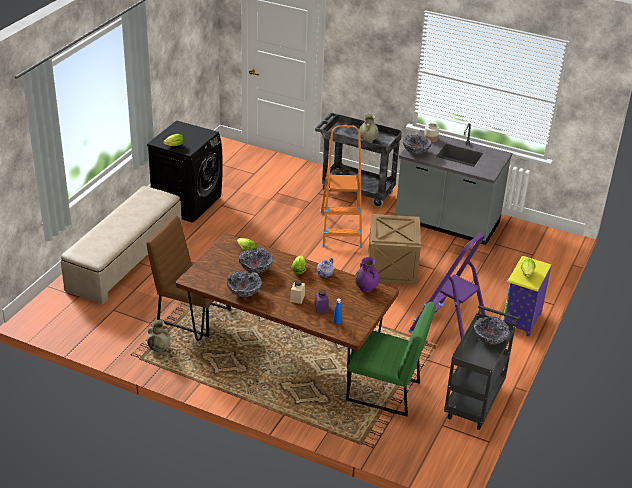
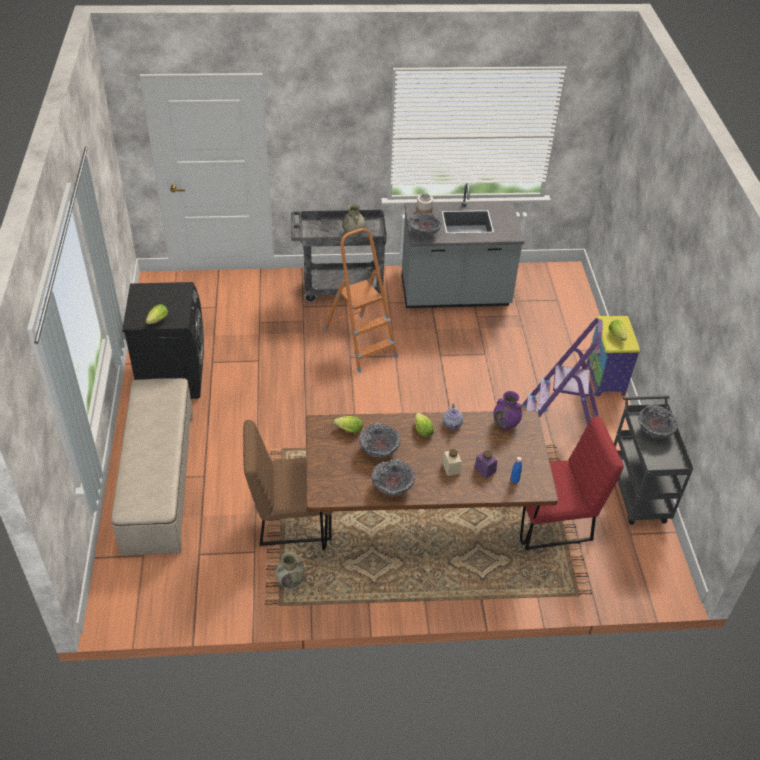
camera: 30 degrees left, 10 degrees up
(385, 392) = (553, 521): green chair -> red chair
(391, 268) = (445, 369): crate -> none

